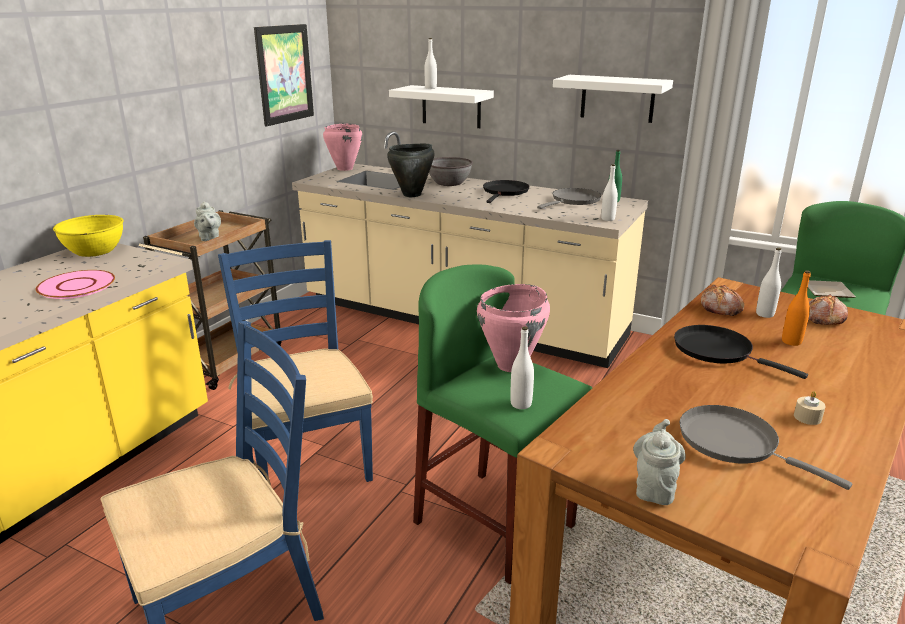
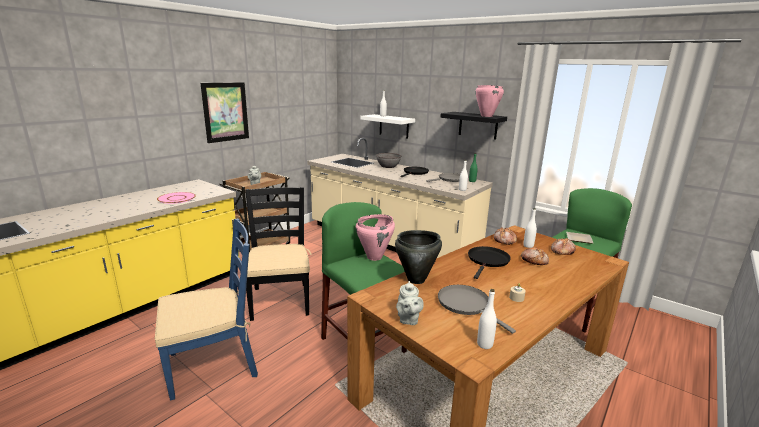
camera: 10 degrees right, 5 degrees down
(94, 251) = (194, 184): yellow bowl -> none
(284, 74) = (309, 105): picture -> picture (225, 112)
(307, 459) = (280, 300): blue chair -> black chair
(344, 168) = (338, 156): pink cooking pot -> pink cooking pot (486, 116)
(412, 195) = (364, 170): black cooking pot -> black cooking pot (416, 280)
(521, 404) = (368, 275): white bottle -> white bottle (484, 344)
(617, 98) = (478, 125): white shelf -> black shelf
(654, 488) = (408, 319): grey teapot -> grey teapot turned 150 degrees clockwise
(717, 351) = (487, 261): black frying pan -> black frying pan turned 60 degrees clockwise
(791, 342) = (534, 260): orange bottle -> bread

